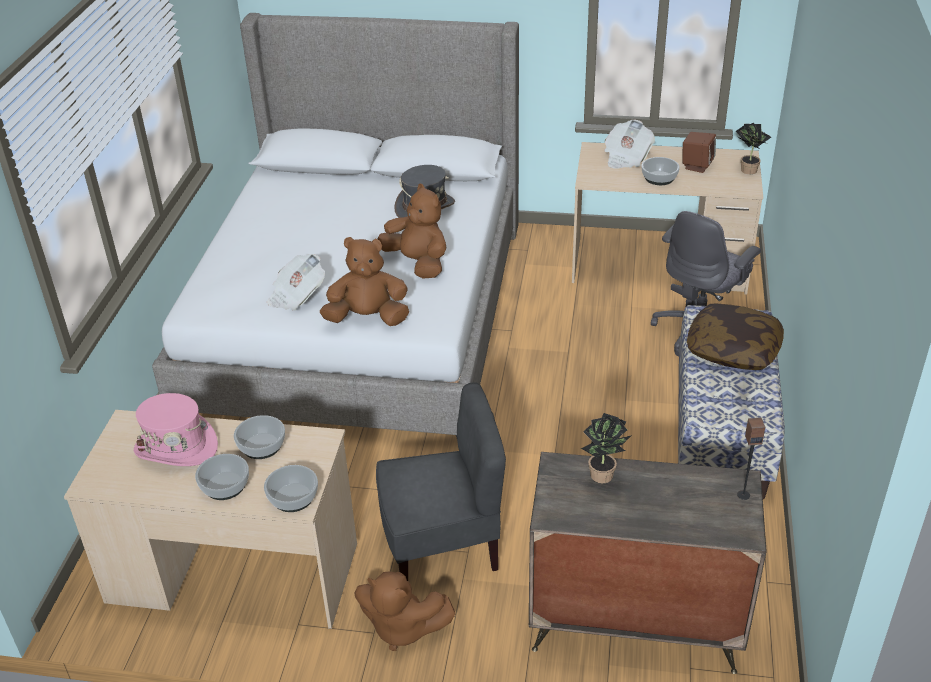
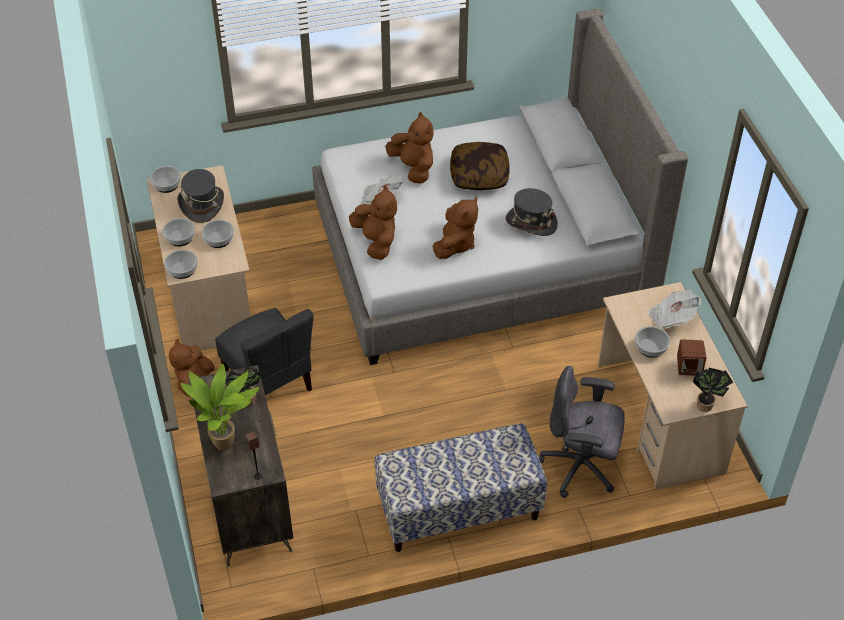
camera: 65 degrees right, 10 degrees up
(99, 477) = (166, 185): none -> bowl
(176, 447) = (202, 204): pink hat -> grey hat
(269, 261) = (413, 168): none -> brown plush toy
(671, 513) = (227, 442): none -> potted plant
(733, 350) = (479, 464): pillow -> pillow (479, 175)

